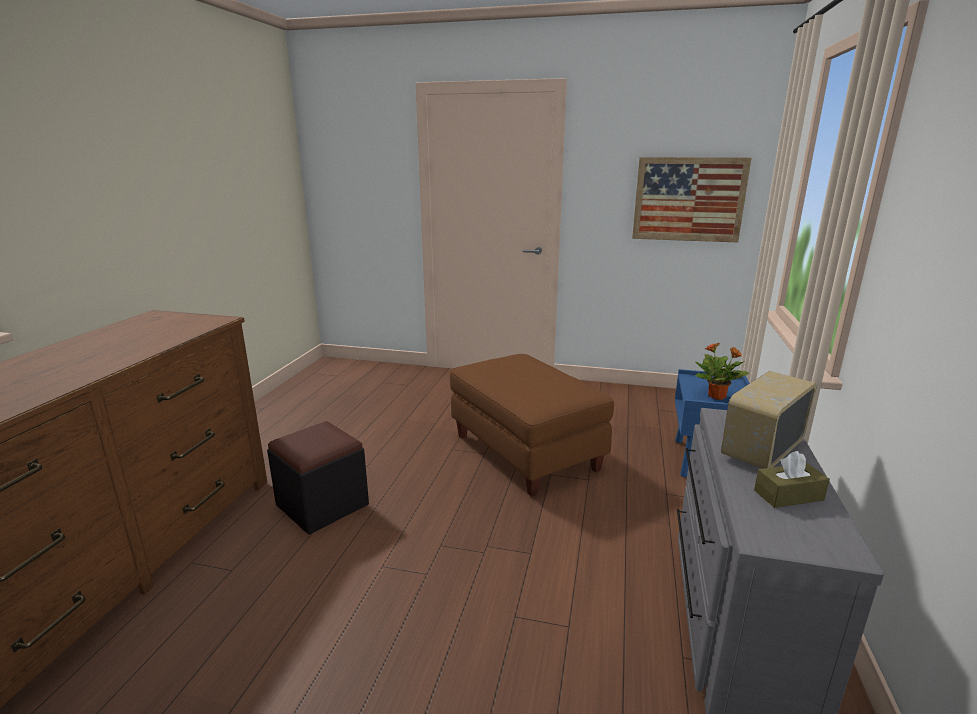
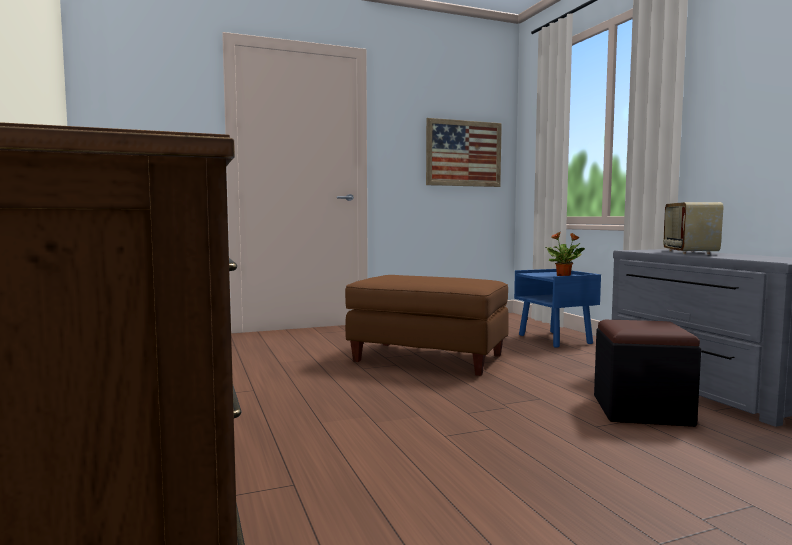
camera: 35 degrees left, 15 degrees down
(322, 505) = (304, 422): black ottoman -> black ottoman (641, 410)
(788, 495) = (746, 256): brown tissue box -> none

